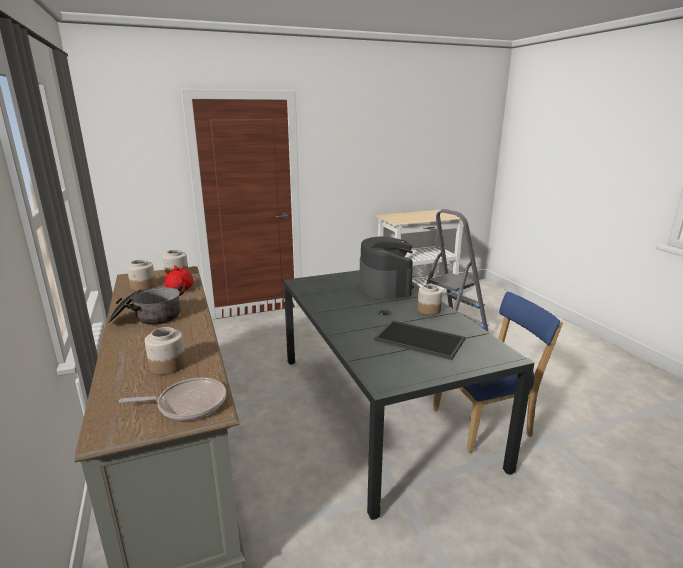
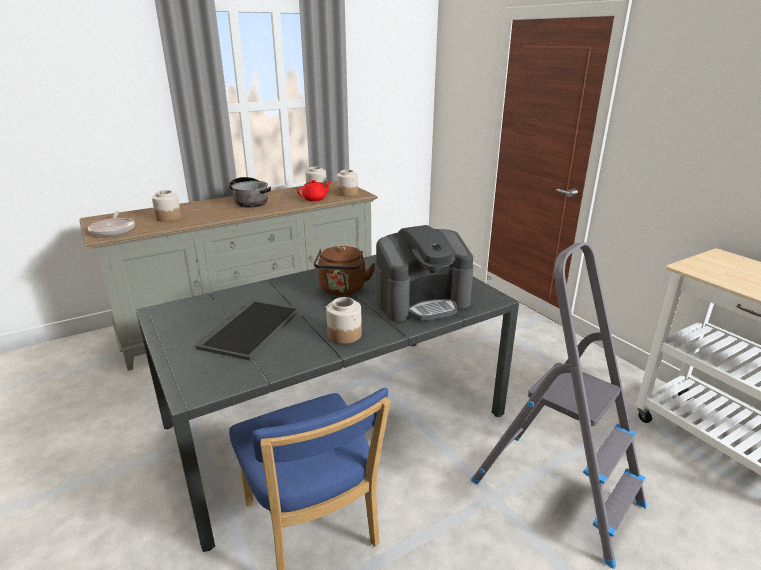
camera: 80 degrees right, 5 degrees up
(361, 307) = (342, 290): none -> brown kettle

